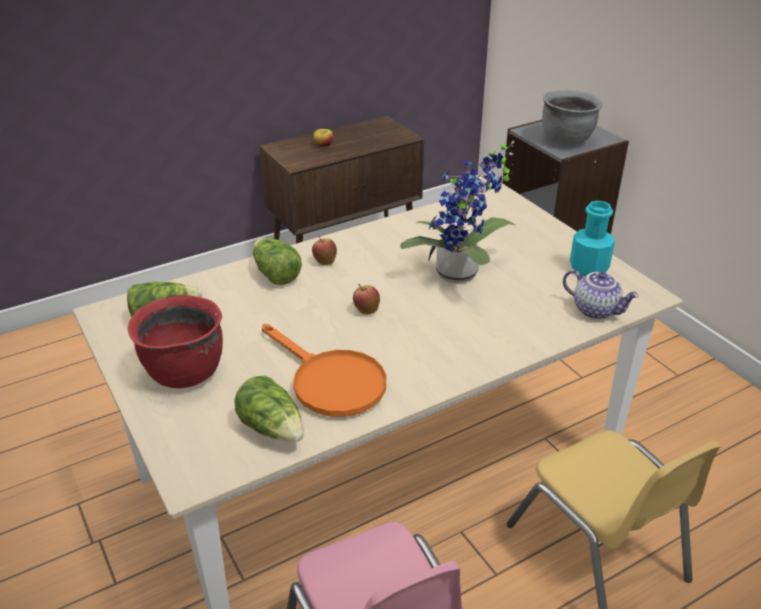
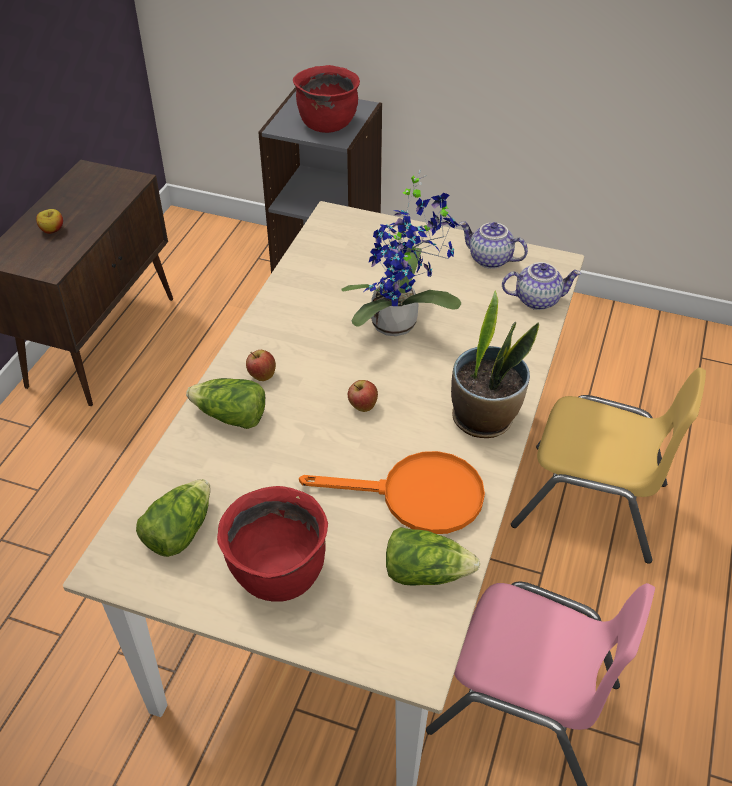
camera: 40 degrees left, 10 degrees up
(445, 362) = (484, 418): none -> potted plant
(566, 140) = (327, 124): grey cooking pot -> red cooking pot
(588, 268) = (489, 260): turquoise bottle -> teapot

